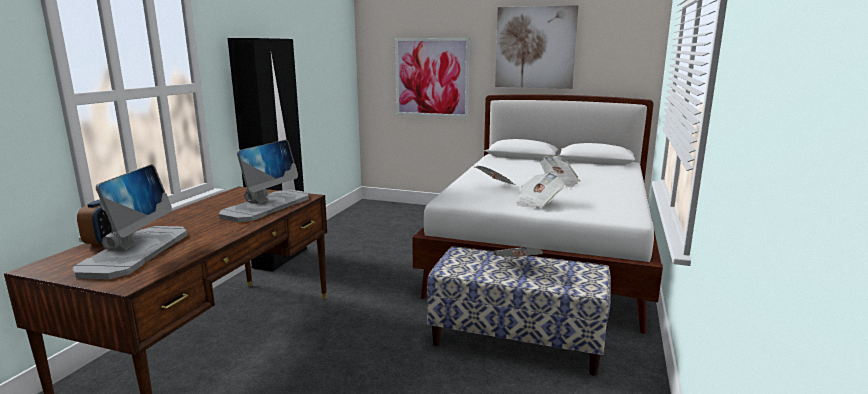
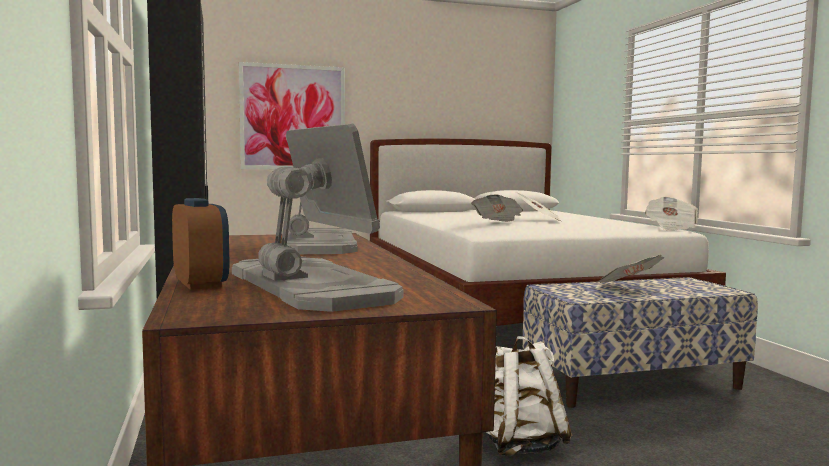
camera: 35 degrees left, 10 degrees down
(351, 361) = (519, 446): none -> white backpack
(535, 47) = (424, 84): picture -> none
(537, 202) = (574, 229): newspaper -> newspaper (670, 228)

